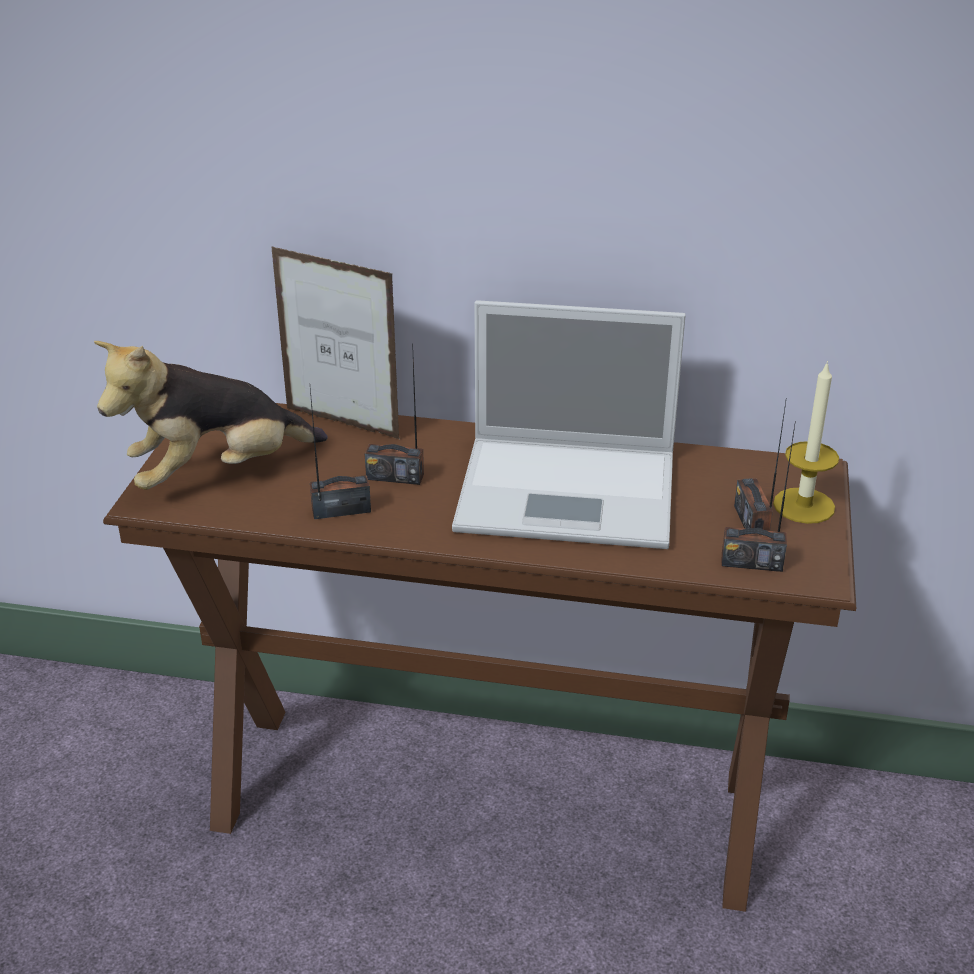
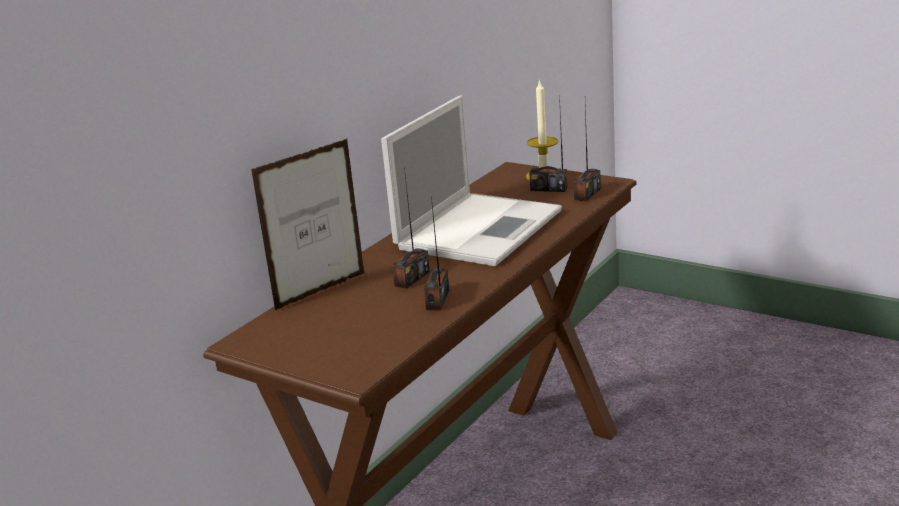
camera: 65 degrees left, 10 degrees down
(217, 474) = (344, 343): plush toy -> none

